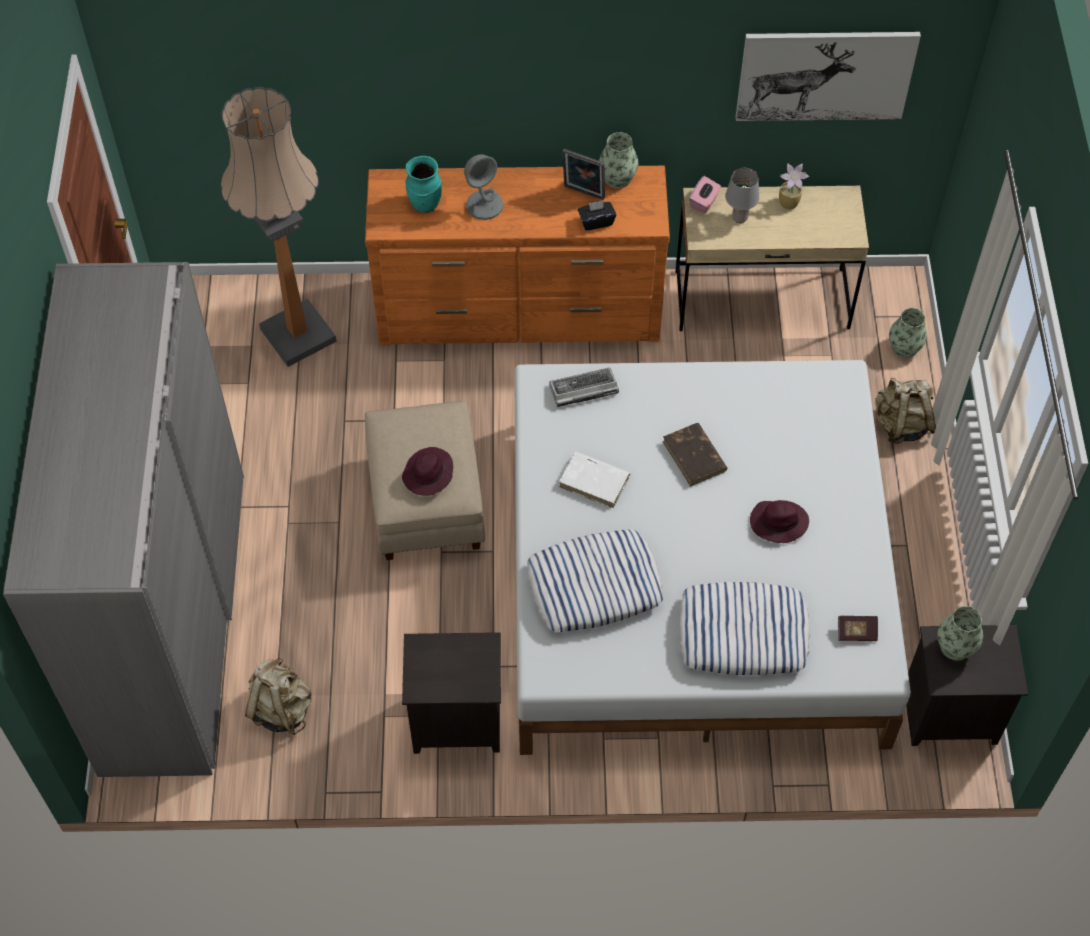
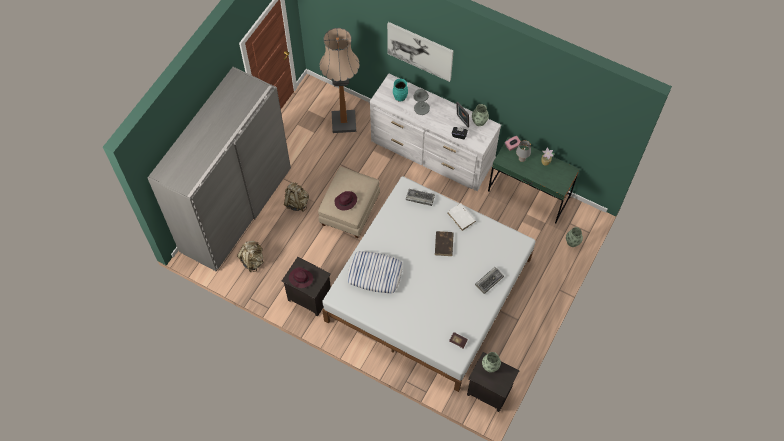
camera: 30 degrees right, 5 degrees up
(520, 310) = (432, 152): orange dresser -> white dresser
(595, 481) = (401, 235): white book -> white book (461, 217)
(742, 634) = (416, 319): pillow -> none
(762, 300) = (529, 194): beige desk -> green desk
(777, 523) = (457, 285): purple hat -> purple hat (300, 278)
(825, 75) = (568, 120): picture -> picture (420, 51)
(833, 481) = (489, 280): none -> keyboard
(901, 424) = (549, 272): beige backpack -> beige backpack (297, 202)

